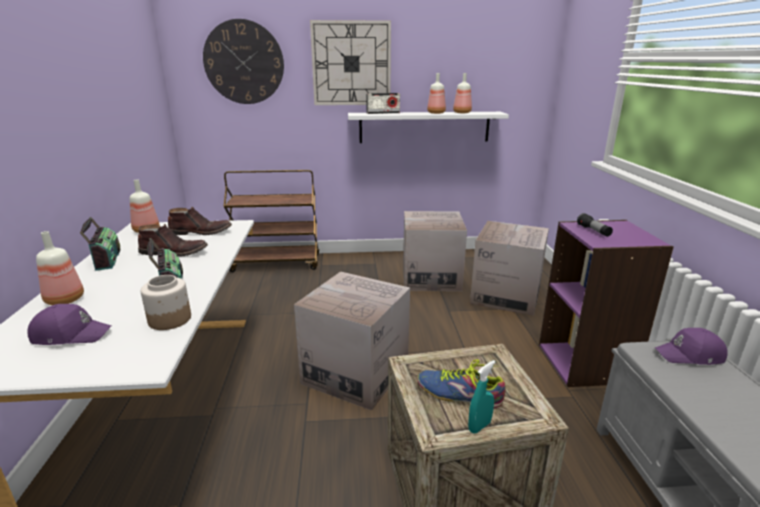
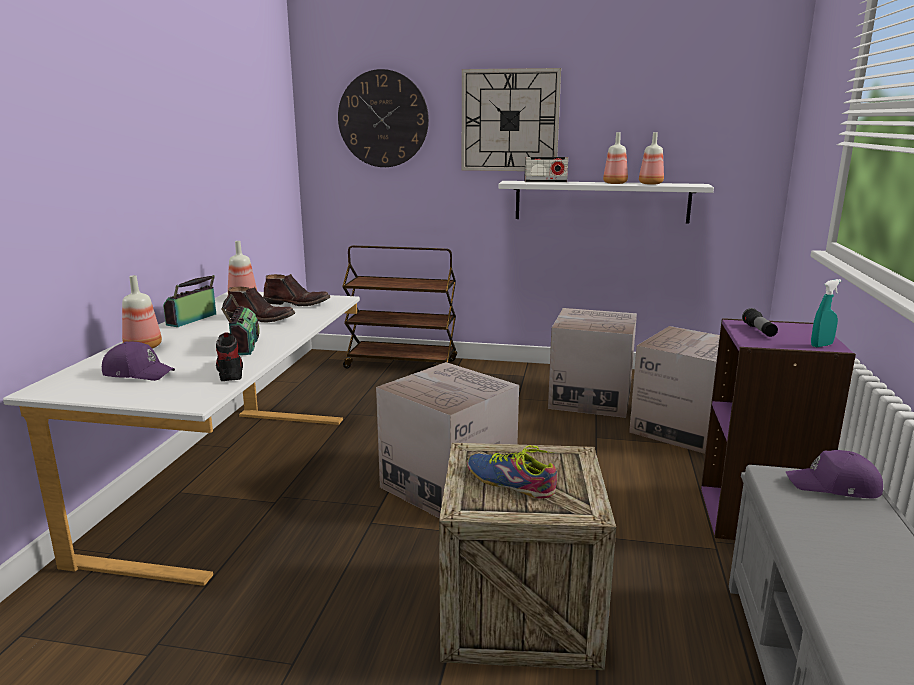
camera: 15 degrees right, 5 degrees down
(106, 260) = (193, 319): radio -> radio turned 150 degrees counterclockwise
(169, 320) = (229, 371): jar -> shoe
(479, 426) = (513, 510): turquoise spray bottle -> turquoise spray bottle (821, 345)

